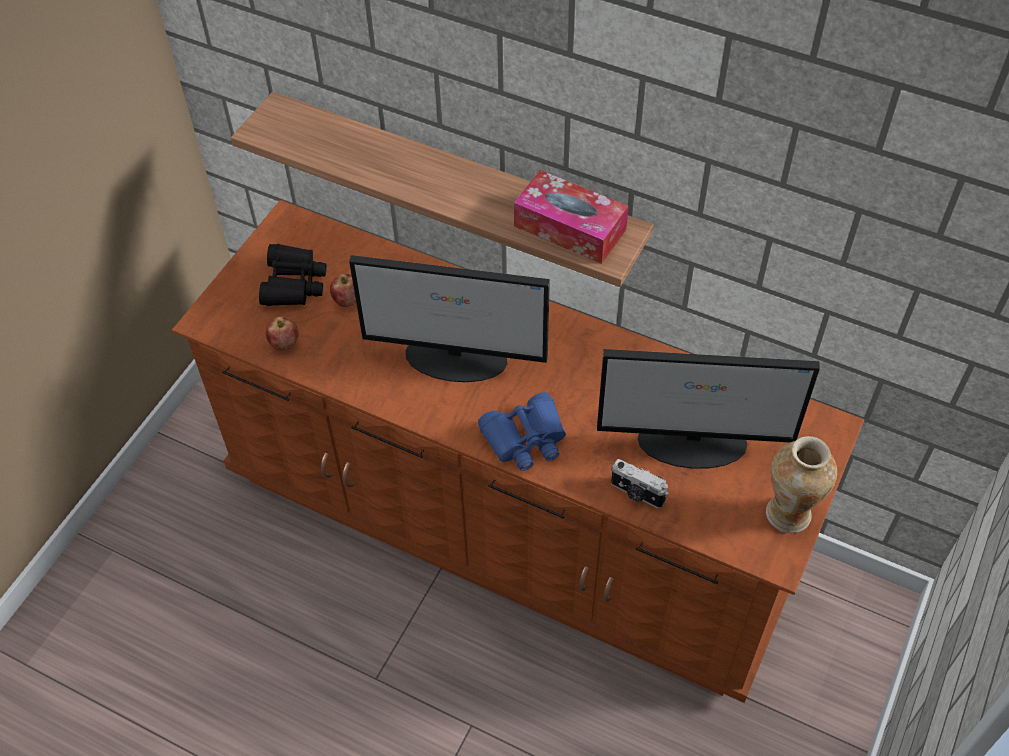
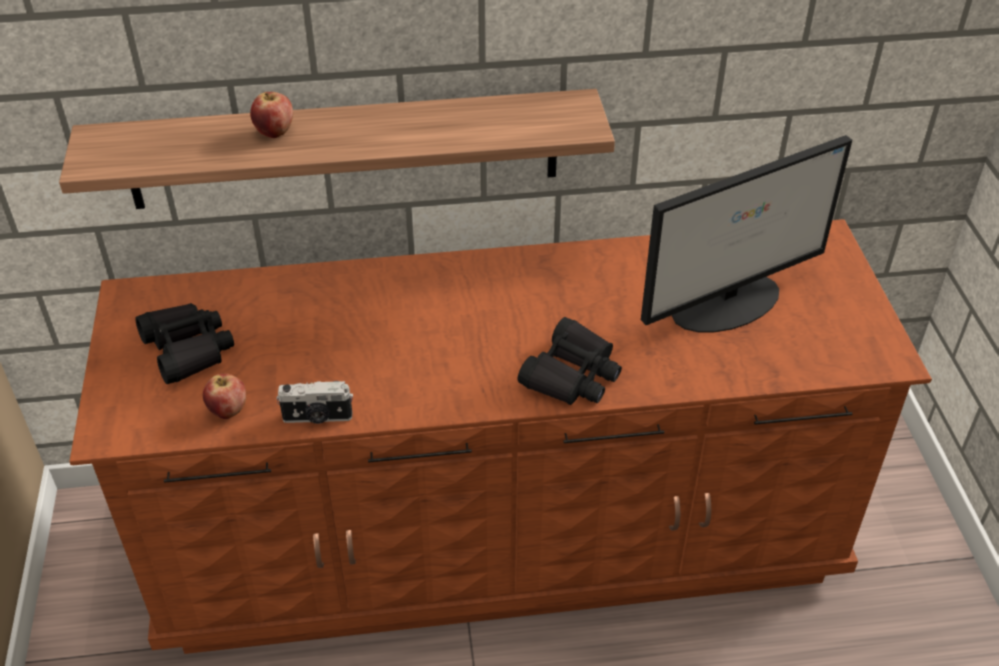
camera: 35 degrees left, 10 degrees down
(347, 301) = (267, 339): apple -> apple (274, 132)
(457, 358) = (436, 337): monitor -> none
(525, 439) = (571, 375): blue binoculars -> black binoculars
(570, 228) = (522, 120): tissue box -> none
(636, 493) = (721, 369): camera -> camera (317, 418)
(789, 513) = (863, 318): vase -> none

